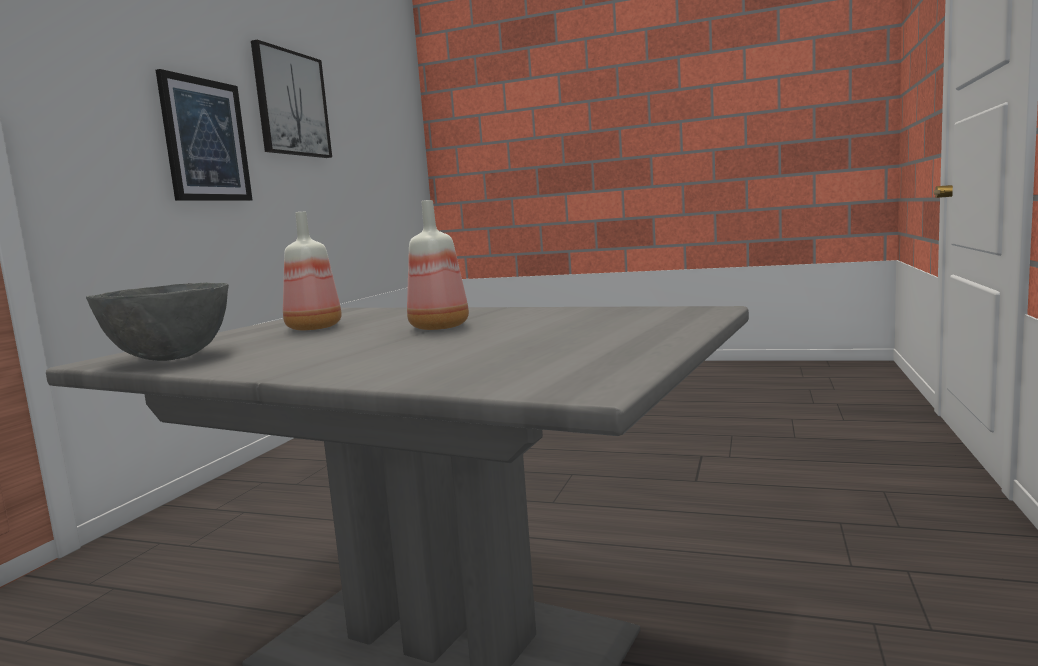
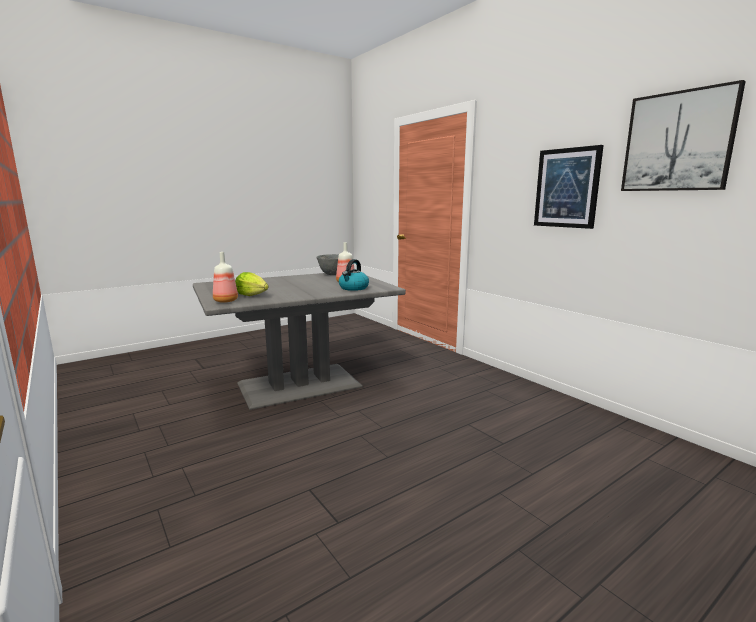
camera: 125 degrees right, 5 degrees up
(378, 315) = (353, 288): none -> kettle
(441, 327) = (298, 288): bottle -> bottle (225, 301)
(590, 320) = (252, 295): none -> lettuce

